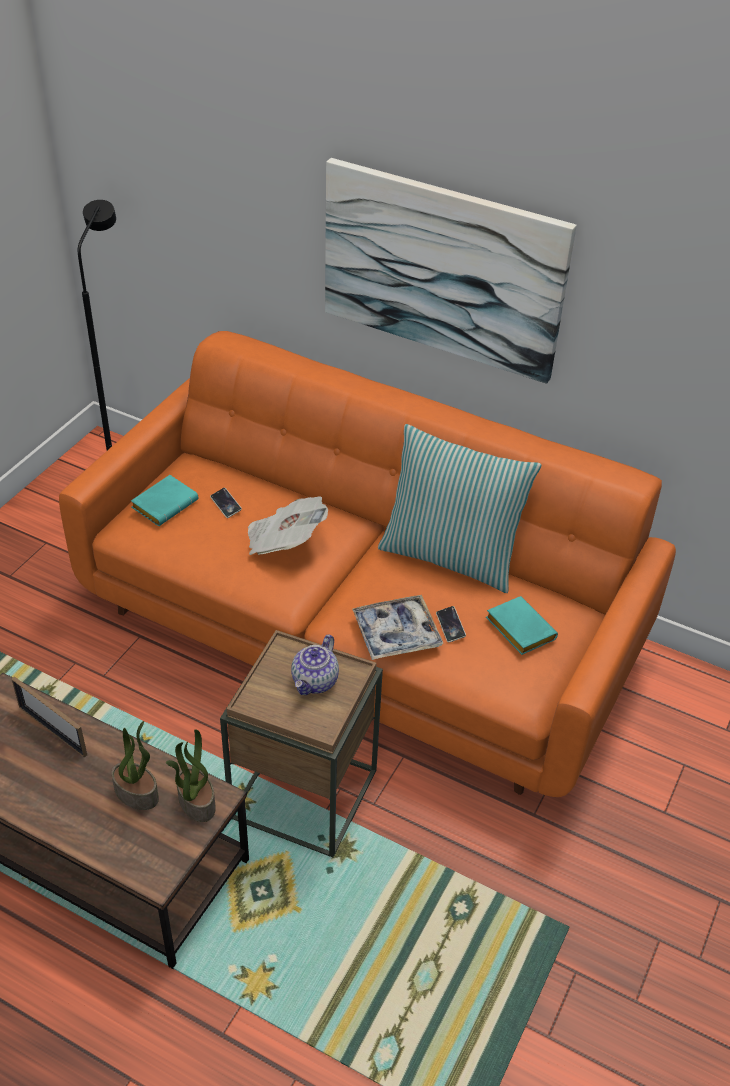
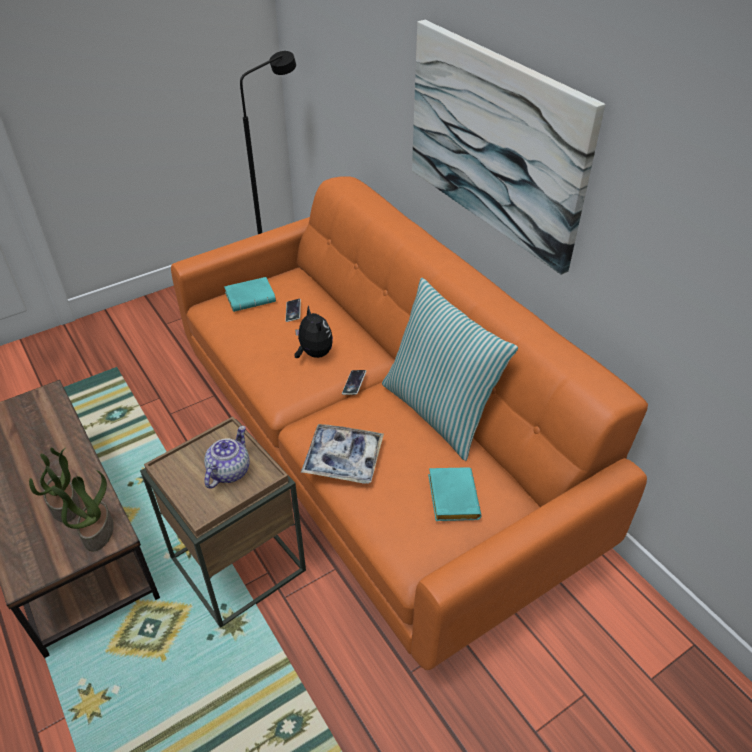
camera: 30 degrees right, 0 degrees up
(52, 730) = (53, 433): picture frame -> none
(284, 542) = (314, 353): newspaper -> plush toy
(315, 681) = (229, 471): teapot -> teapot turned 150 degrees clockwise
(450, 626) = (393, 470): phone -> phone (354, 384)

